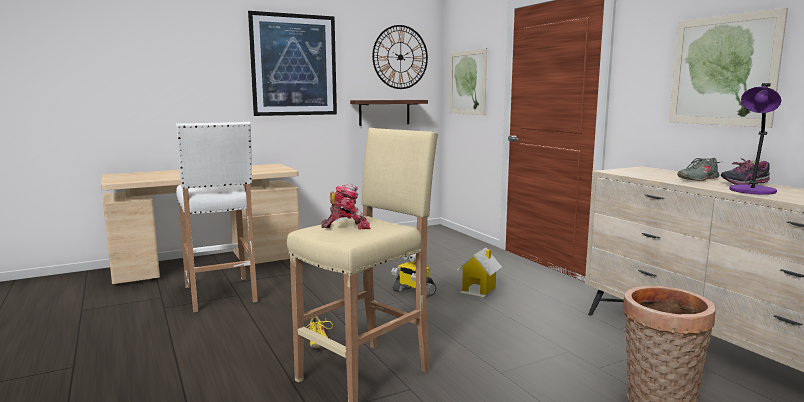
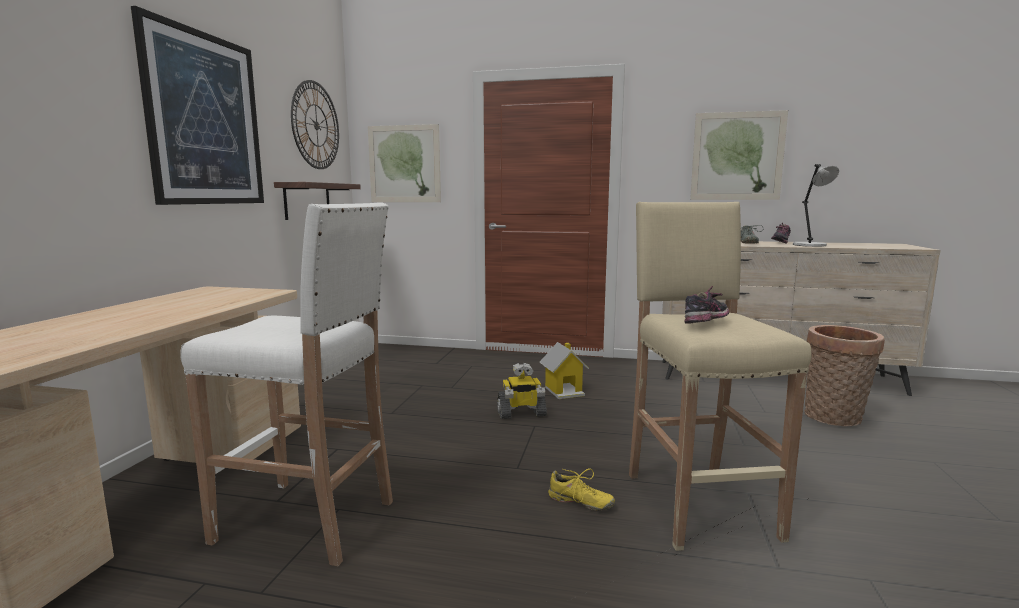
camera: 50 degrees left, 0 degrees up
(347, 226) = (706, 324): toy robot -> shoe
(752, 191) = (810, 245): purple table lamp -> grey table lamp

